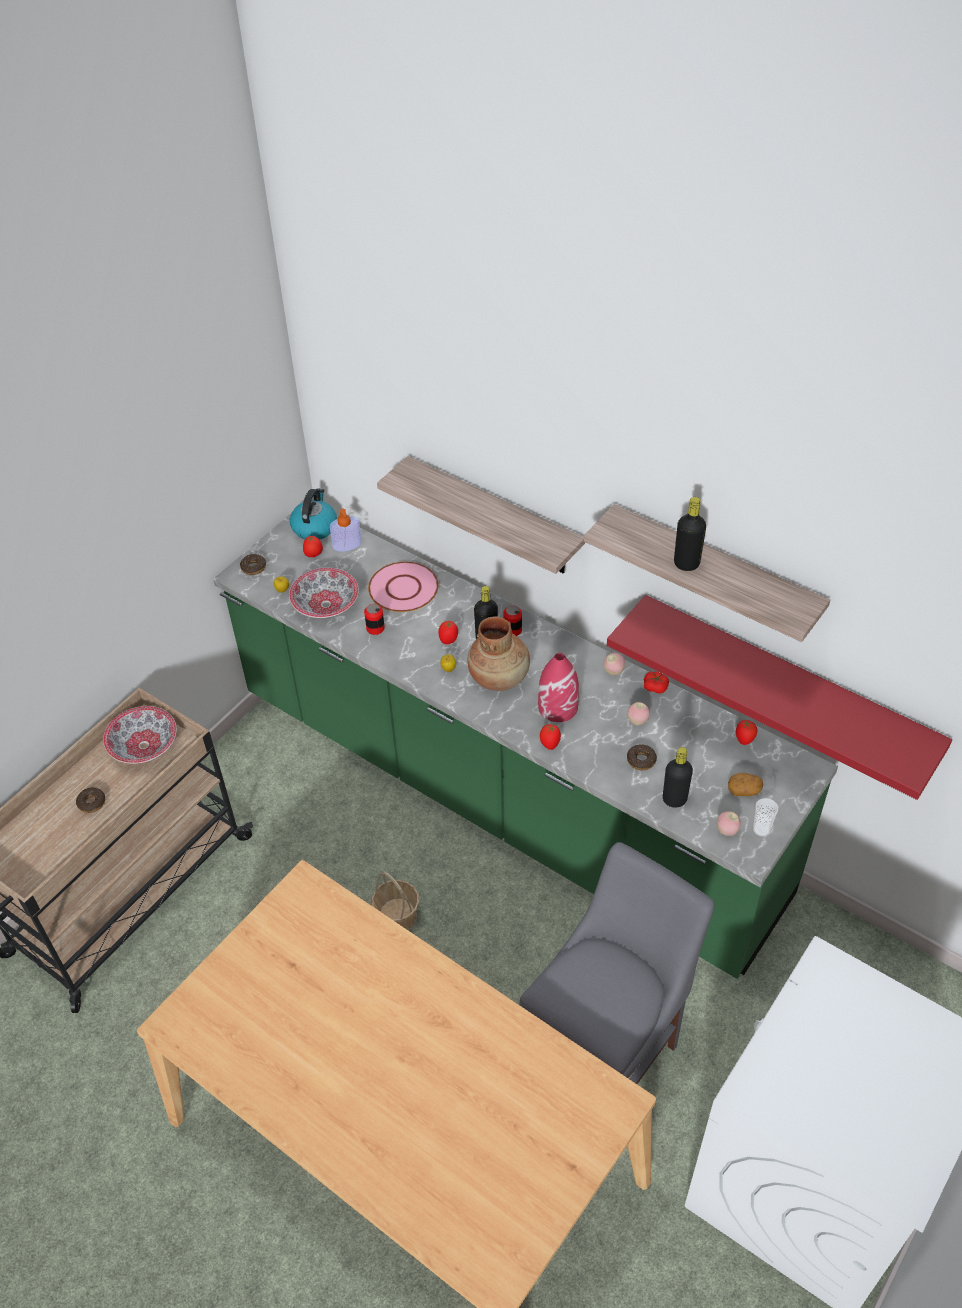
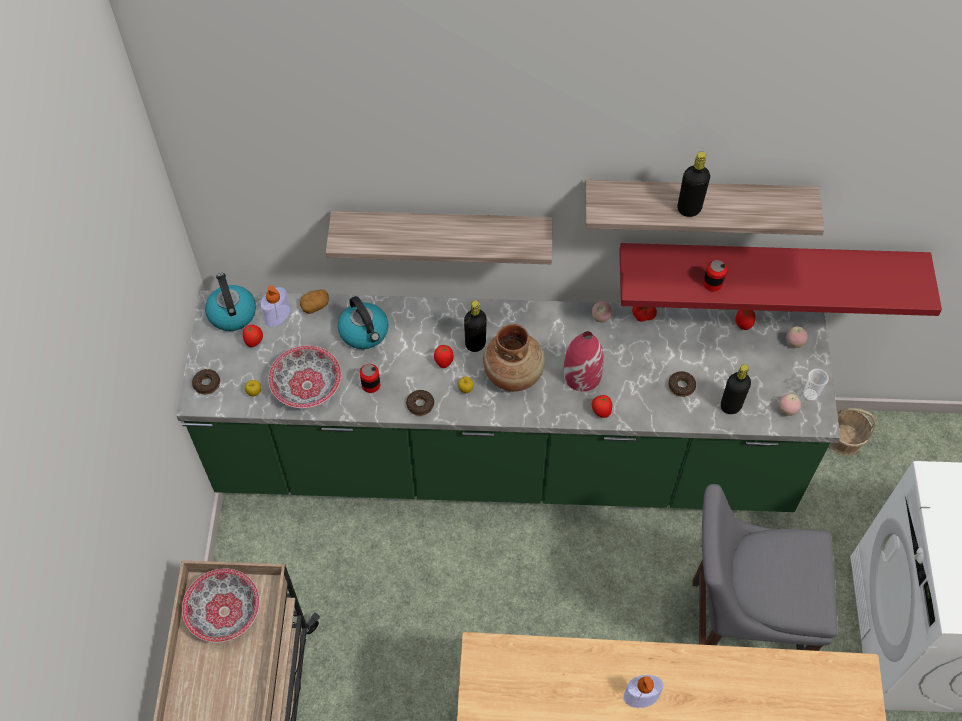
camera: 35 degrees left, 10 degrees up
(91, 802) = (221, 695): donut -> donut (420, 405)
(397, 916) = (495, 617): basket -> basket (843, 440)
(404, 588) = (365, 332): pink plate -> kettle
(405, 997) = (641, 696): none -> soap dispenser
(512, 630) = (490, 324): can -> can (712, 284)
(607, 1051) = (735, 626): grey chair -> grey chair turned 90 degrees counterclockwise
(637, 721) = (653, 353): apple -> apple (794, 343)
(744, 790) = (774, 368): potato -> potato (315, 305)

